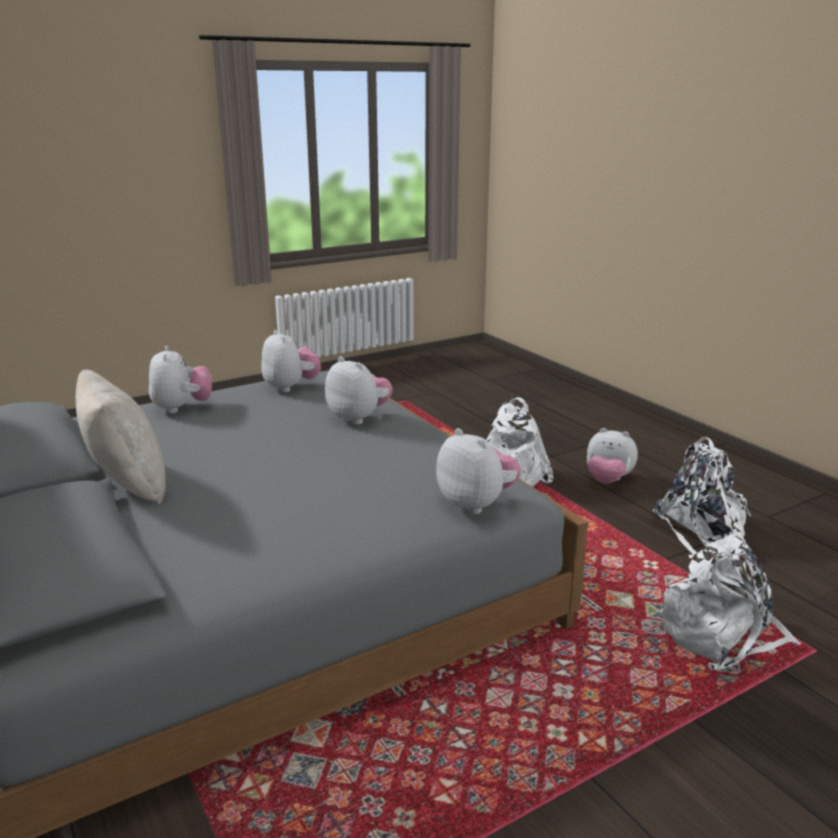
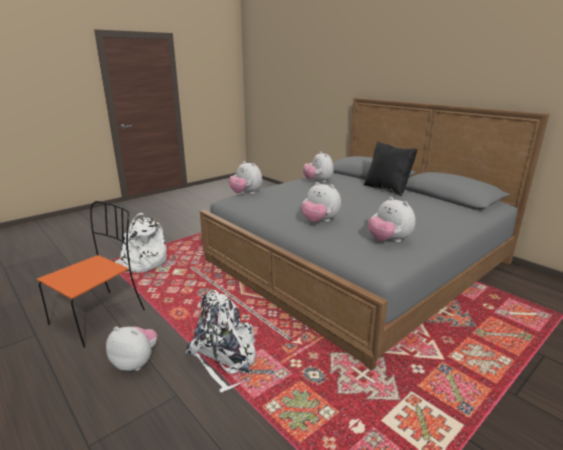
camera: 170 degrees right, 0 degrees up
(127, 484) = (387, 189): beige pillow -> black pillow
(182, 408) = (431, 220): plush toy -> plush toy (318, 181)
(701, 532) = (100, 316): white backpack -> orange chair

